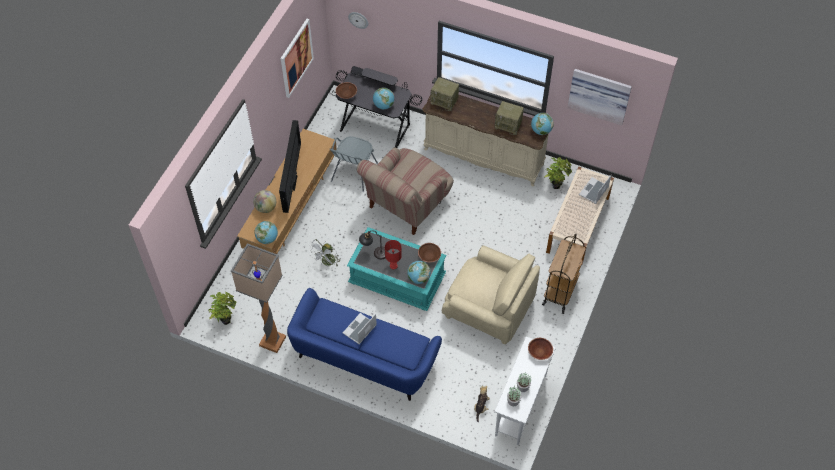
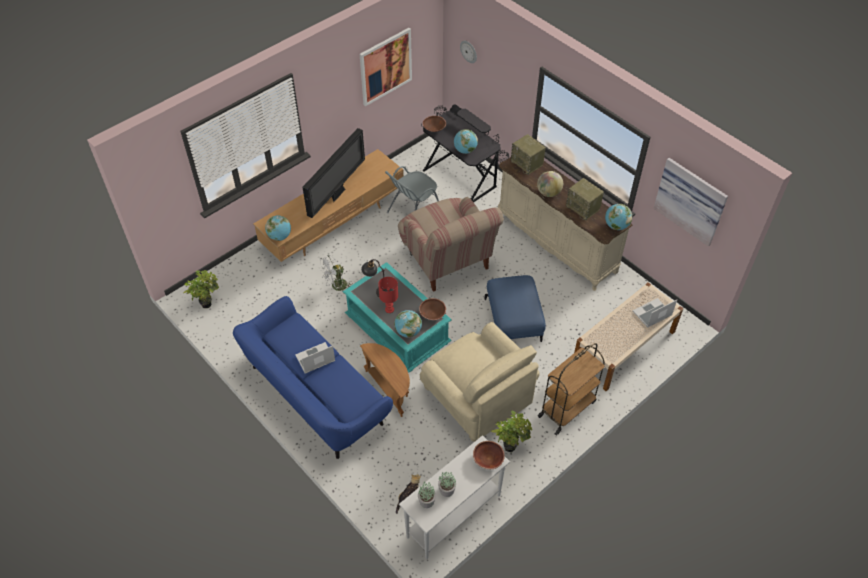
camera: 25 degrees right, 5 degrees down
(266, 208) = (296, 208): globe -> globe (548, 193)
(271, 341) = (236, 341): floor lamp -> none
(406, 205) = (448, 261): beige armchair -> beige armchair turned 90 degrees counterclockwise
(419, 329) = (390, 389): none -> brown side table
(484, 235) = (514, 320): none -> blue ottoman
(555, 184) = (620, 297): potted plant -> potted plant (510, 445)

